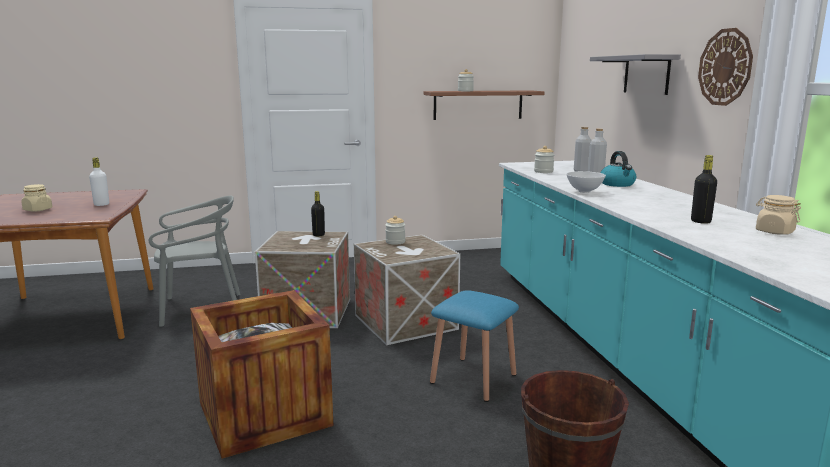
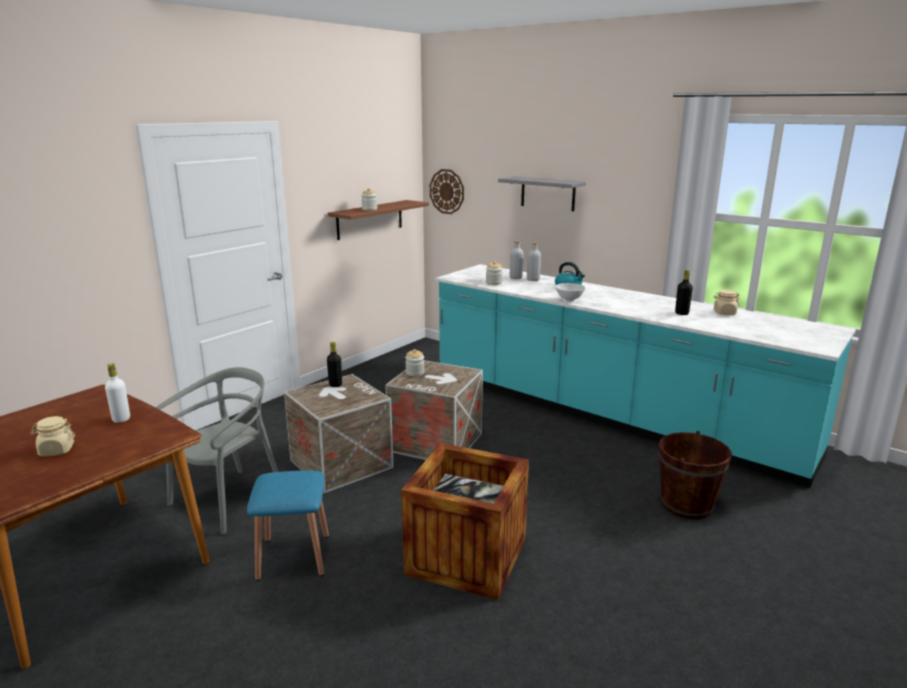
camera: 40 degrees left, 5 degrees up
(473, 378) = (549, 466): blue stool -> blue stool (293, 556)
(725, 67) = (633, 195): wall clock -> wall clock (447, 191)

